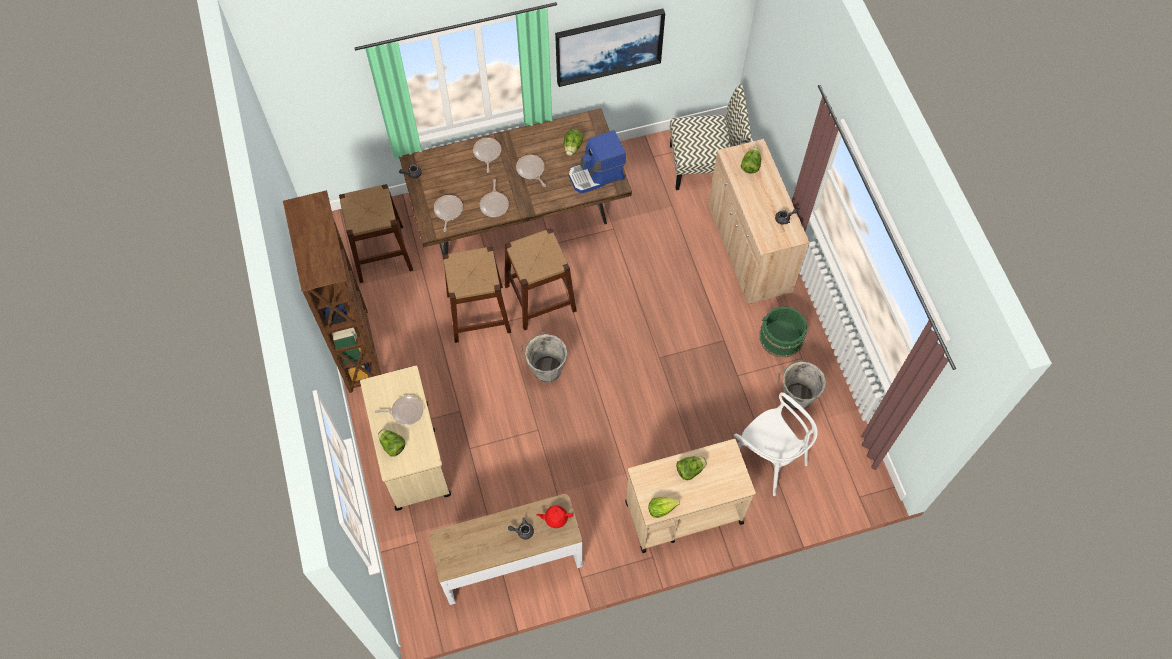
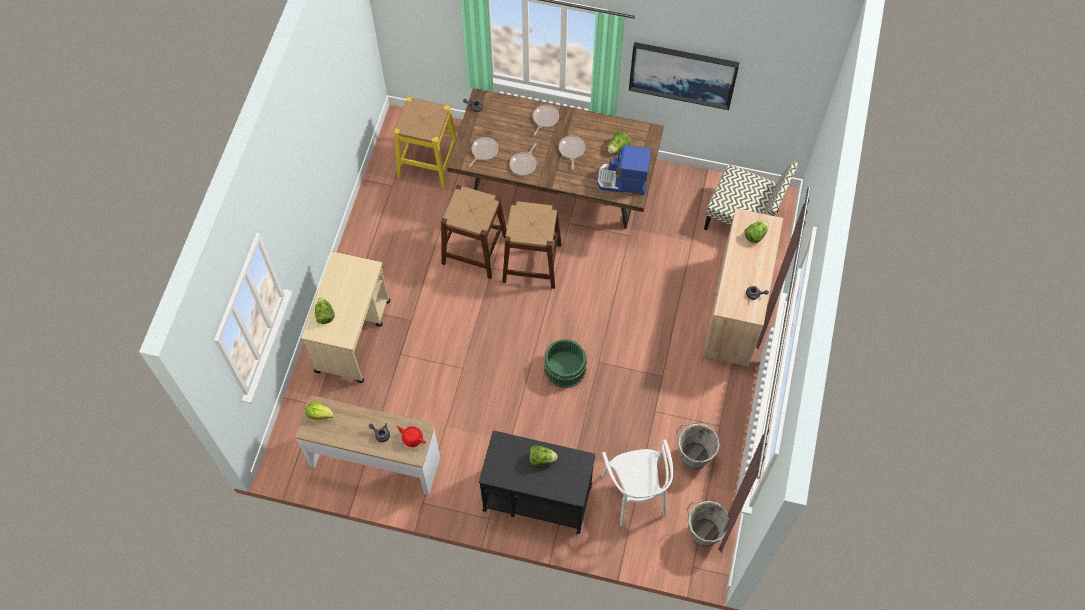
camera: 30 degrees right, 0 degrees up
(359, 350) = (364, 231): brown bookcase -> none
(381, 253) = (428, 162): brown stool -> yellow stool
(405, 411) = (351, 294): frying pan -> none
(546, 369) = (499, 323): grey bucket -> grey bucket (703, 532)
(661, 508) = (499, 476): lettuce -> lettuce (320, 414)
(683, 512) = (536, 497): beige cart -> black cart
(781, 338) = (713, 399): green bucket -> green bucket (564, 368)

